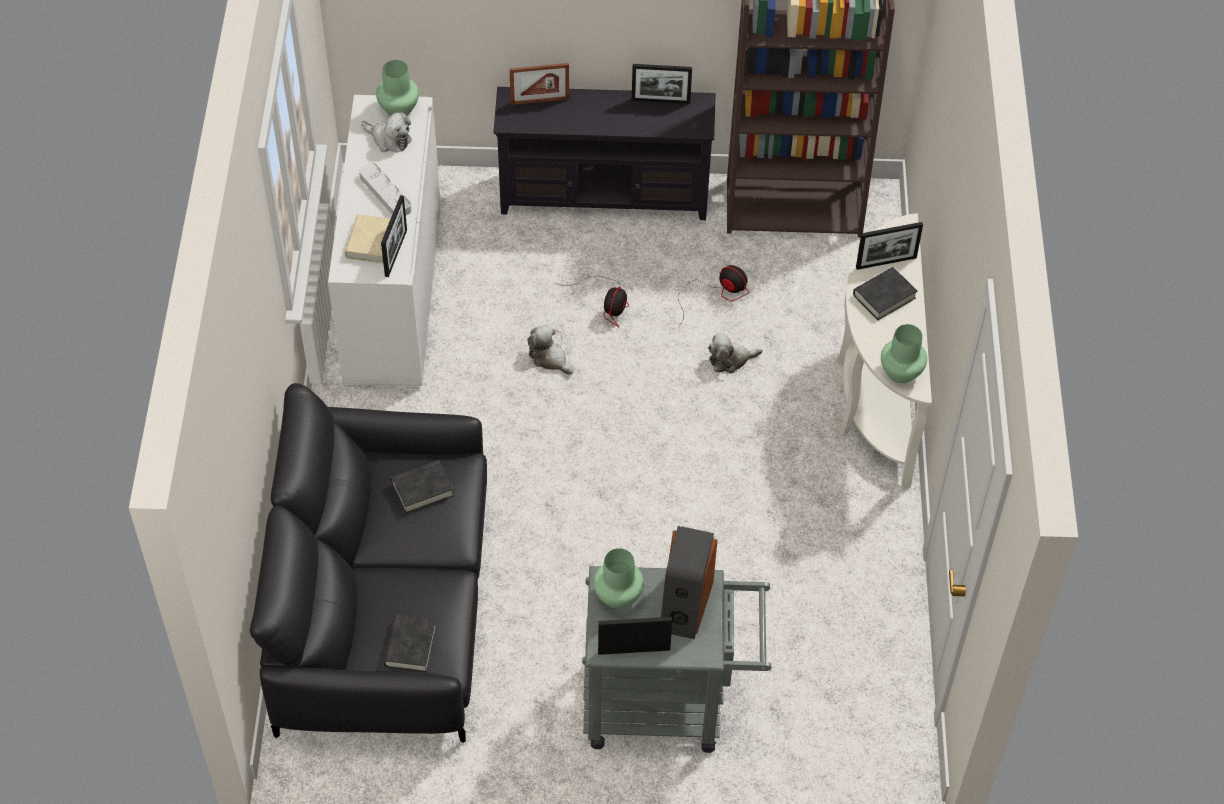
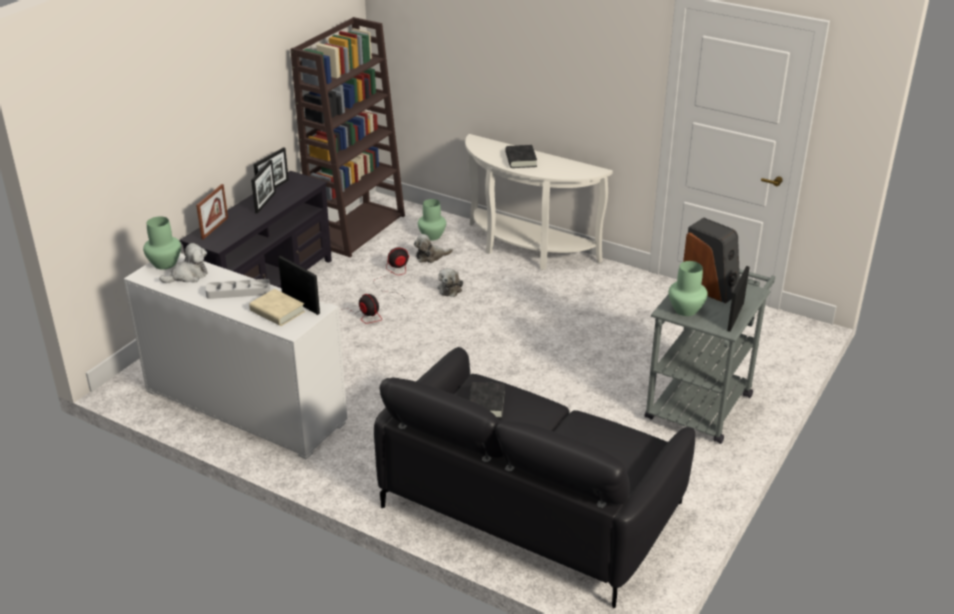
camera: 60 degrees left, 20 degrees down
(410, 646) = (626, 453): black book -> none
(549, 358) = (378, 356): plush toy -> plush toy (431, 256)
(886, 262) = (495, 152): picture frame -> picture frame (265, 202)
(900, 372) = (582, 172): green vase -> green vase (431, 236)

